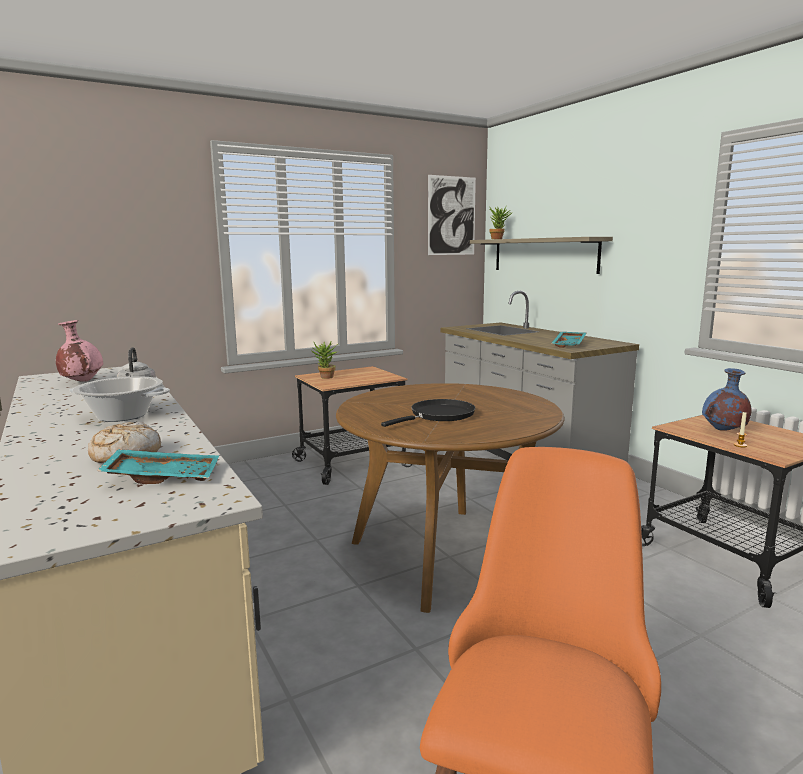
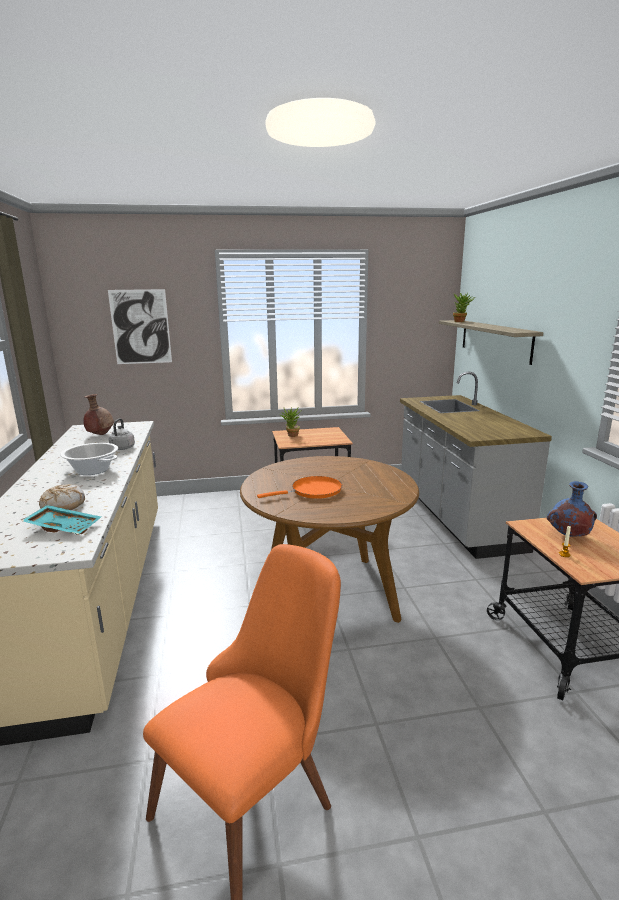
camera: 20 degrees right, 5 degrees up
(81, 382) = (100, 435): pink vase -> brown vase
(439, 415) = (313, 491): black frying pan -> orange frying pan
(451, 216) = (424, 299): picture -> picture (140, 327)
(570, 345) = (483, 431): turquoise tray -> none

